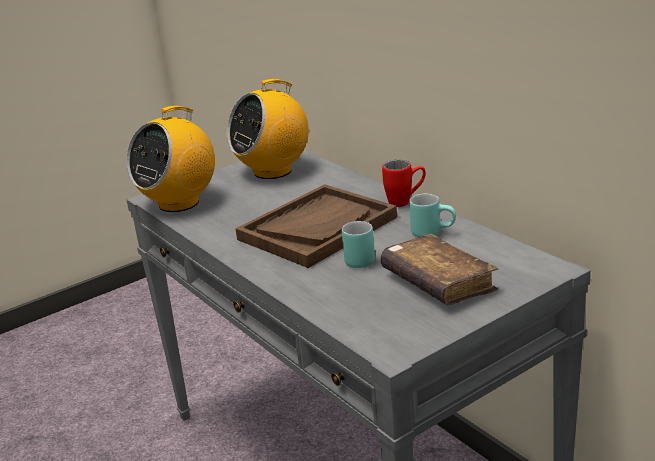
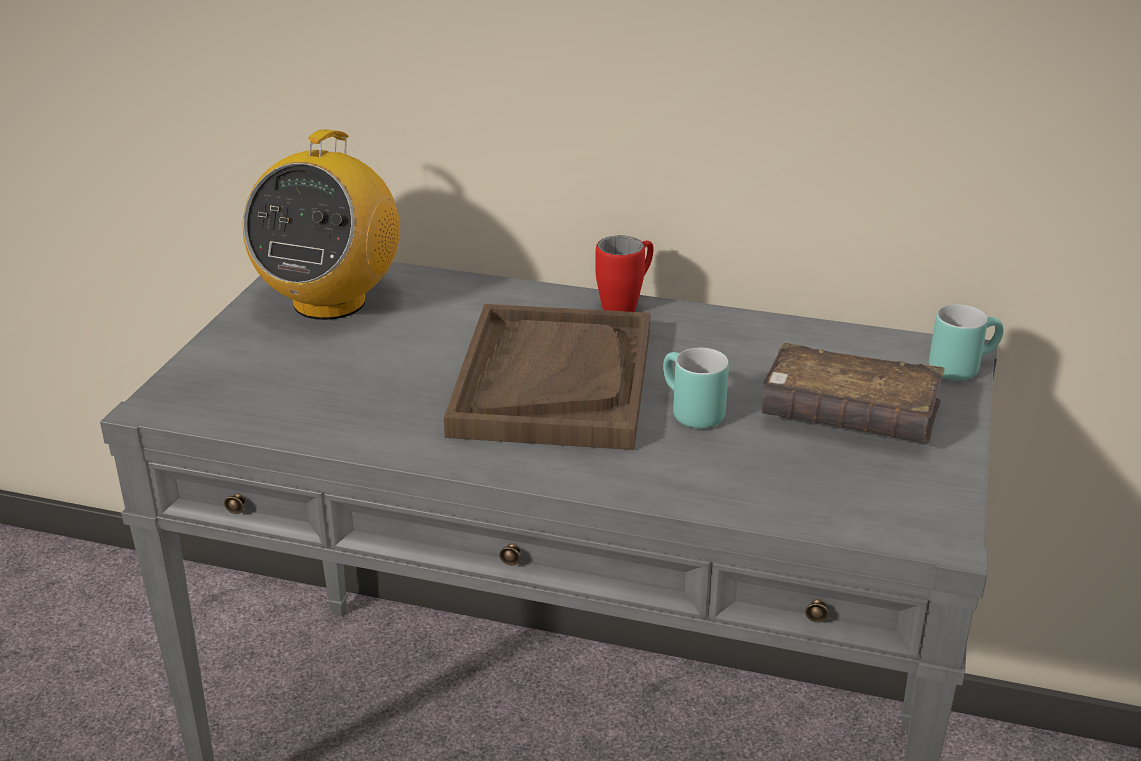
camera: 40 degrees left, 5 degrees up
(179, 203) = (230, 401): radio -> none
(433, 232) = (734, 341): turquoise mug -> turquoise mug (960, 367)

